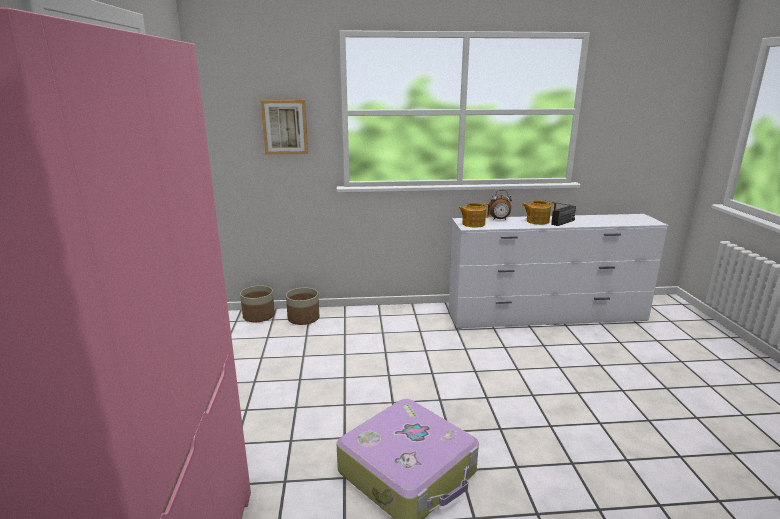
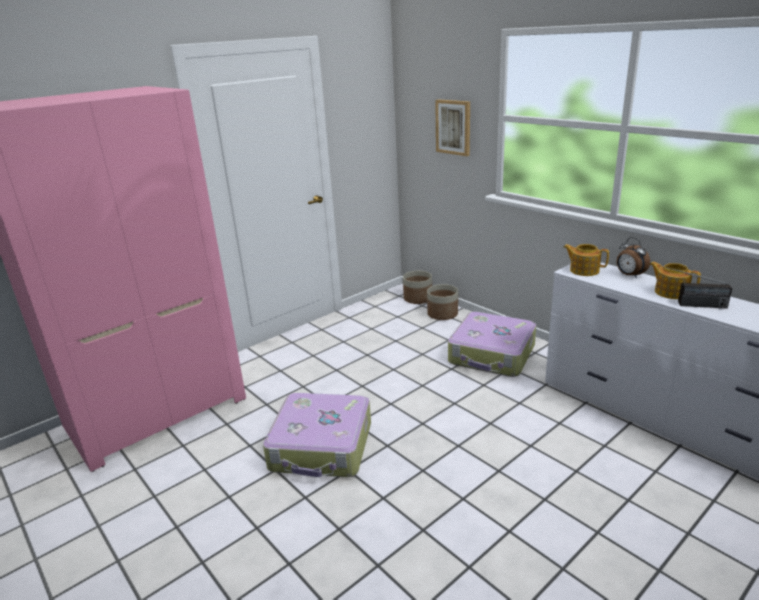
camera: 55 degrees right, 5 degrees up
(393, 329) = (492, 355): none -> suitcase

